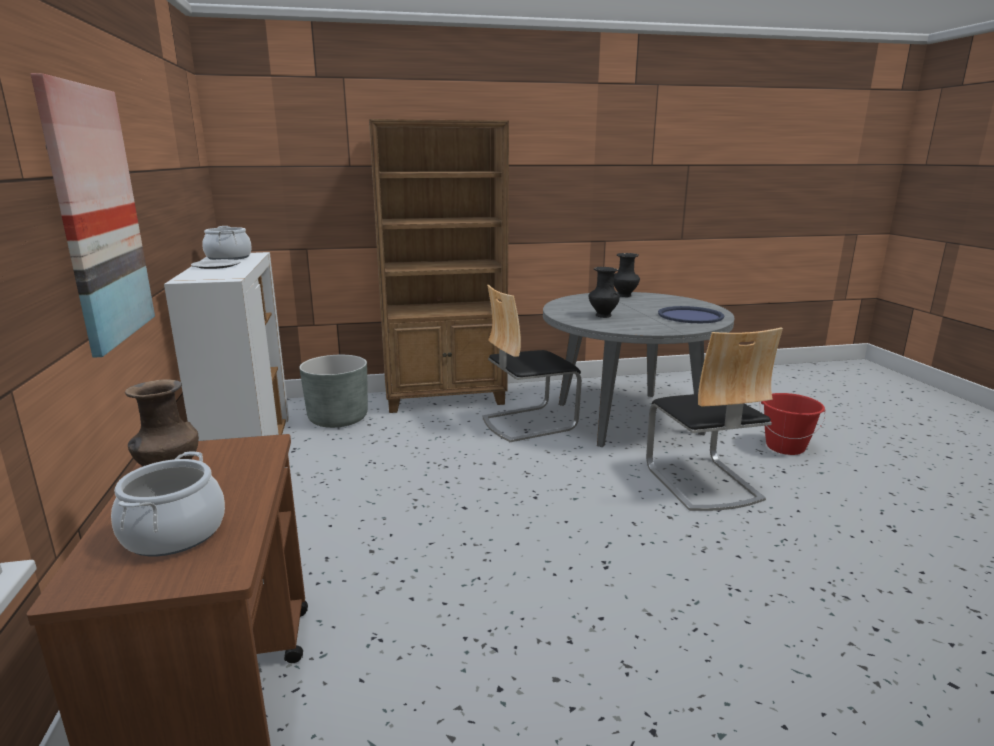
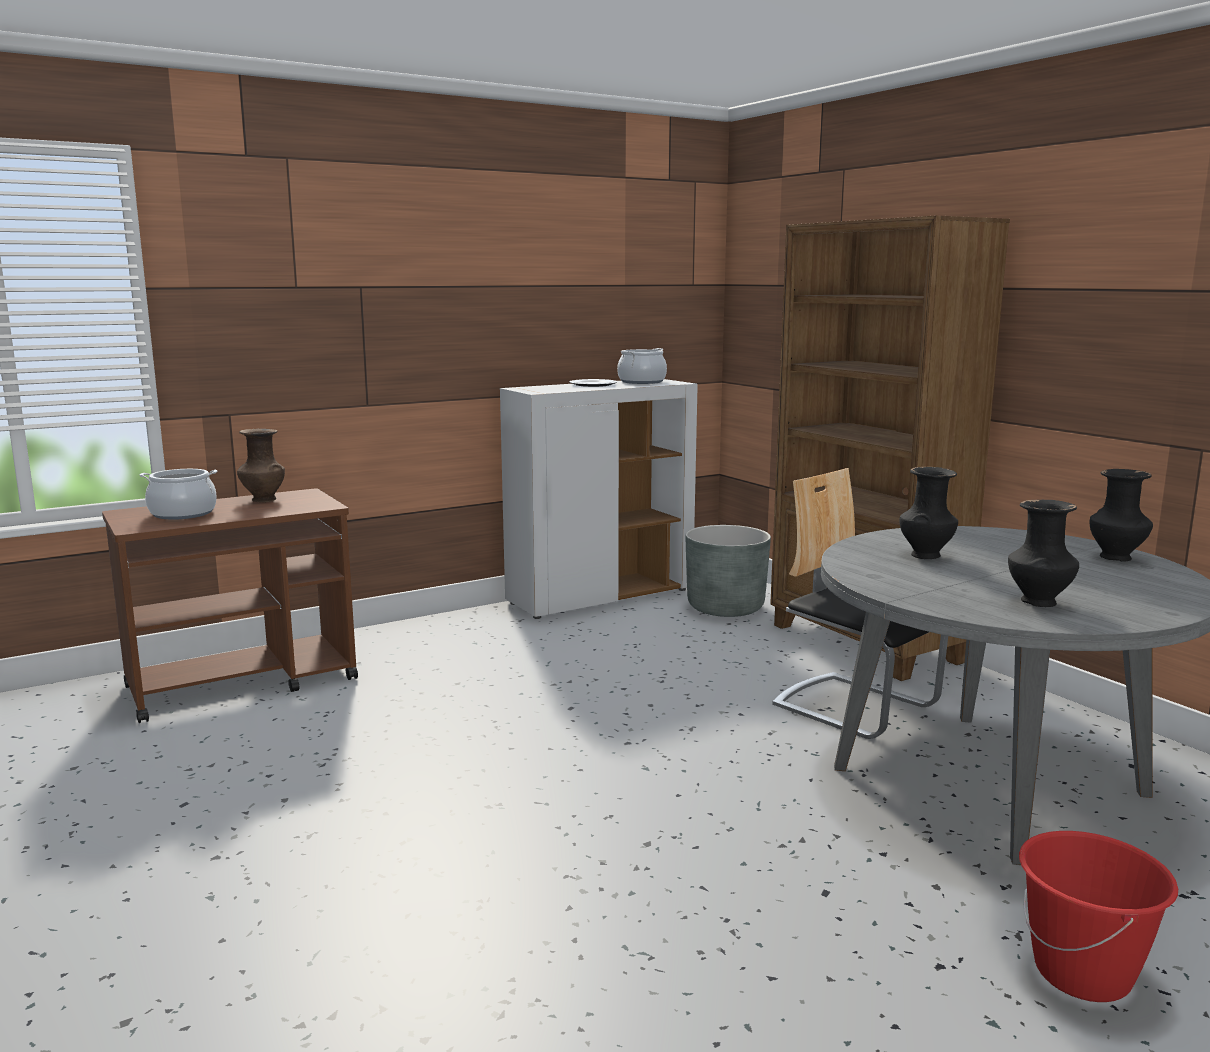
camera: 70 degrees right, 5 degrees down
(98, 217) = (394, 319): picture -> none
(690, 316) = (1039, 602): blue tray -> black vase
(702, 483) = (791, 868): chair -> none

